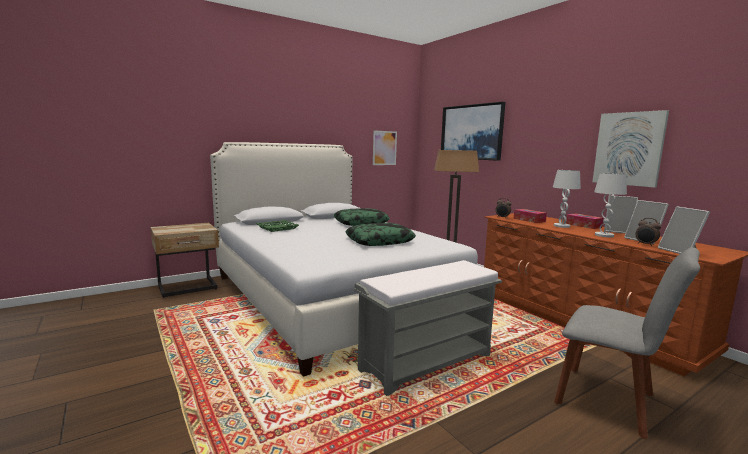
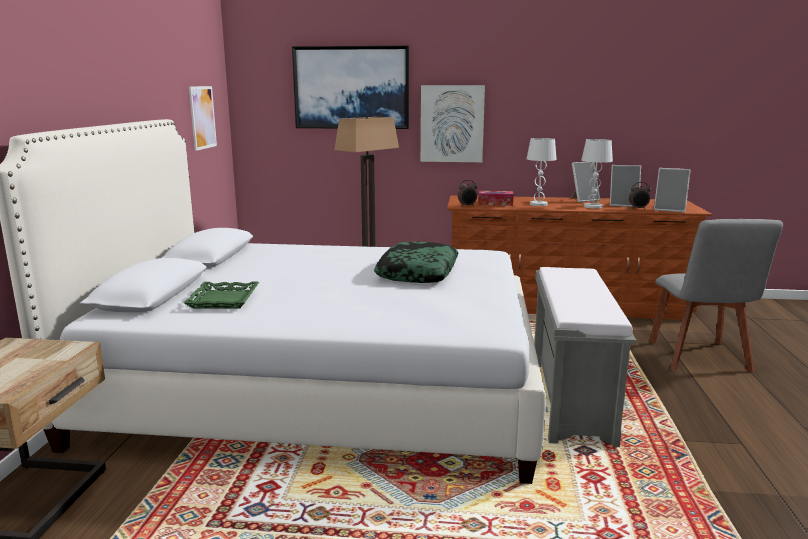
camera: 50 degrees left, 5 degrees up
(361, 223) = (295, 255): pillow -> none
(583, 225) = (546, 199): tissue box -> none
(611, 401) = (700, 358): grey chair -> grey chair turned 105 degrees clockwise
(628, 149) = (576, 110): picture -> picture (452, 124)

